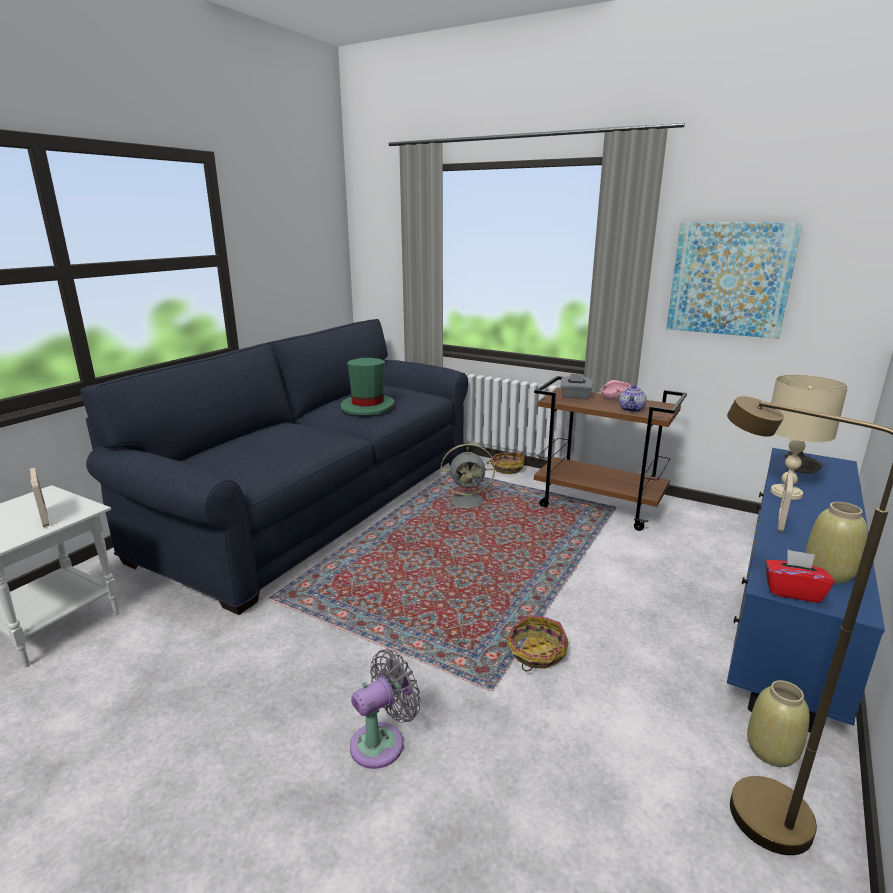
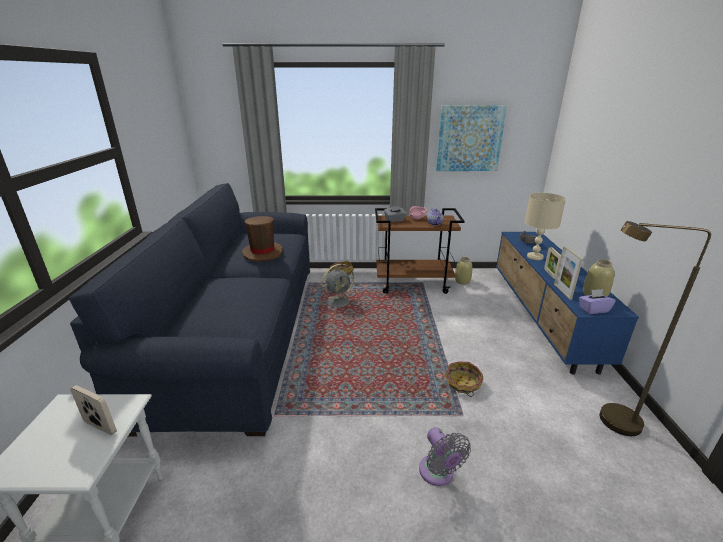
camera: 30 degrees left, 5 degrees up
(368, 406) = (263, 253): green hat -> brown hat
(382, 742) = (438, 474): grey fan -> grey fan turned 135 degrees clockwise
(767, 551) = (562, 291): none -> picture frame
(772, 751) = (595, 389): beige vase -> beige vase (462, 281)
(792, 591) = (593, 309): red tissue box -> purple tissue box

